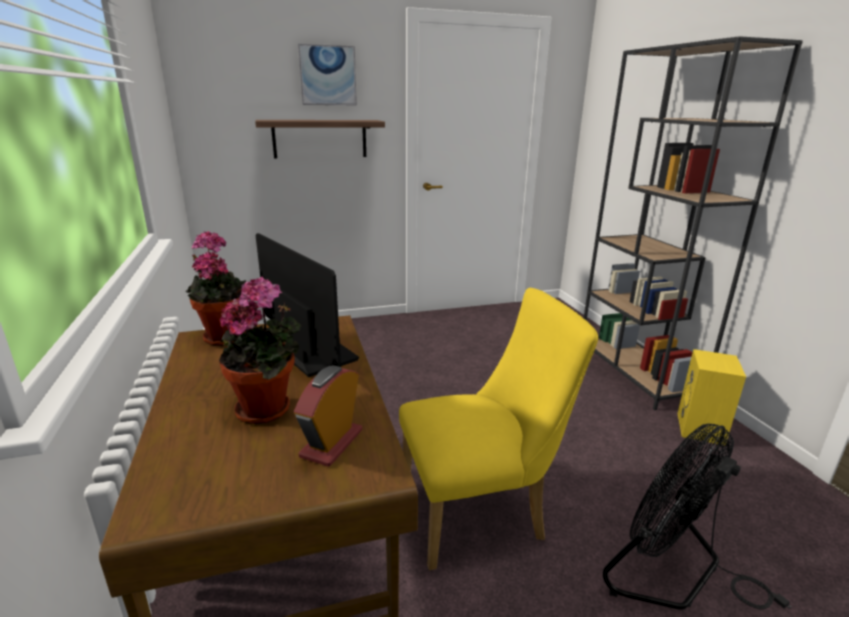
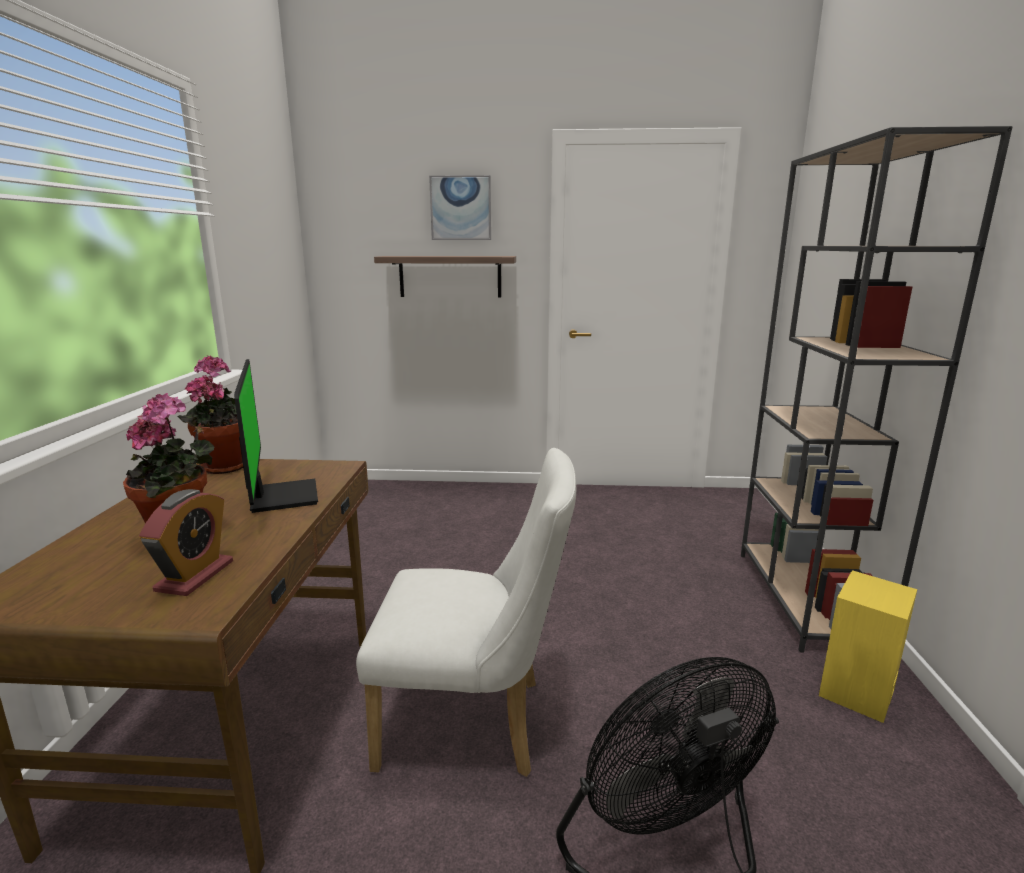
camera: 20 degrees right, 5 degrees down
(331, 443) = (195, 576): alarm clock -> alarm clock turned 150 degrees clockwise
(481, 512) = (475, 723): yellow chair -> white chair

